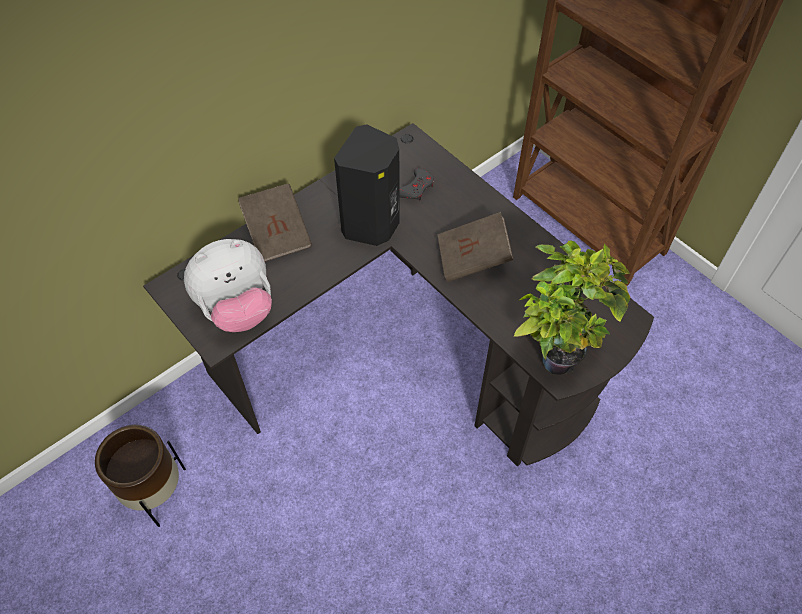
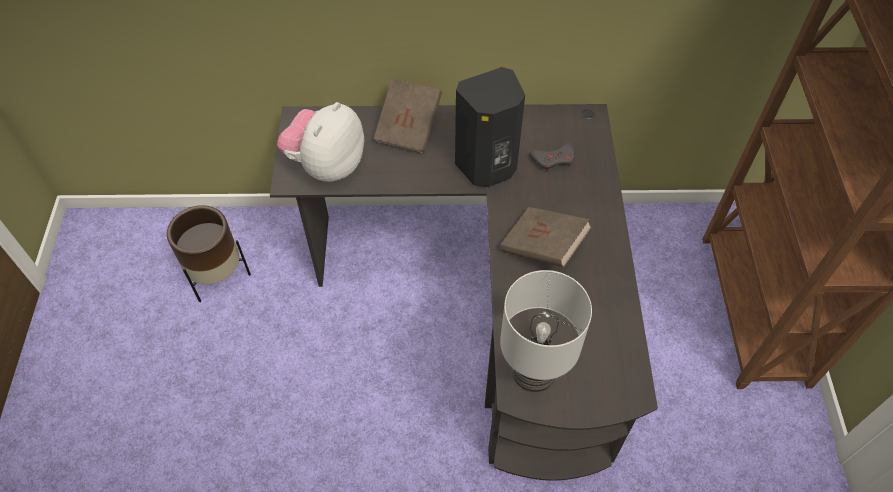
camera: 40 degrees right, 0 degrees up
(237, 309) = (327, 165): plush toy -> plush toy turned 105 degrees clockwise
(555, 353) = (534, 372): potted plant -> grey table lamp

